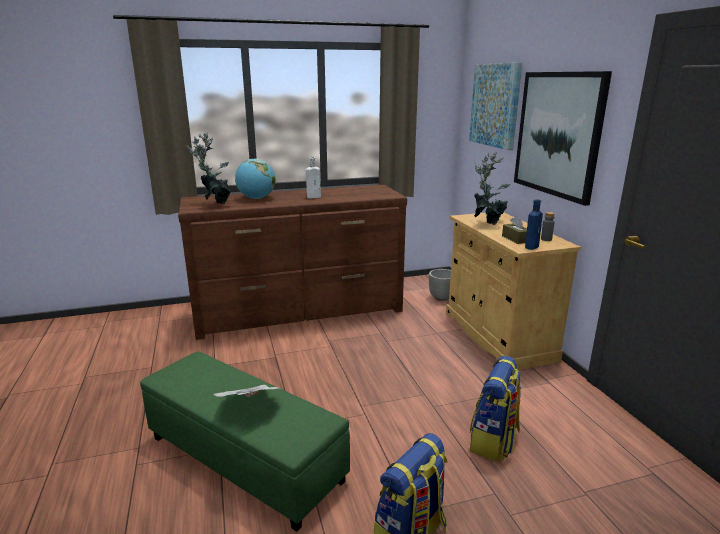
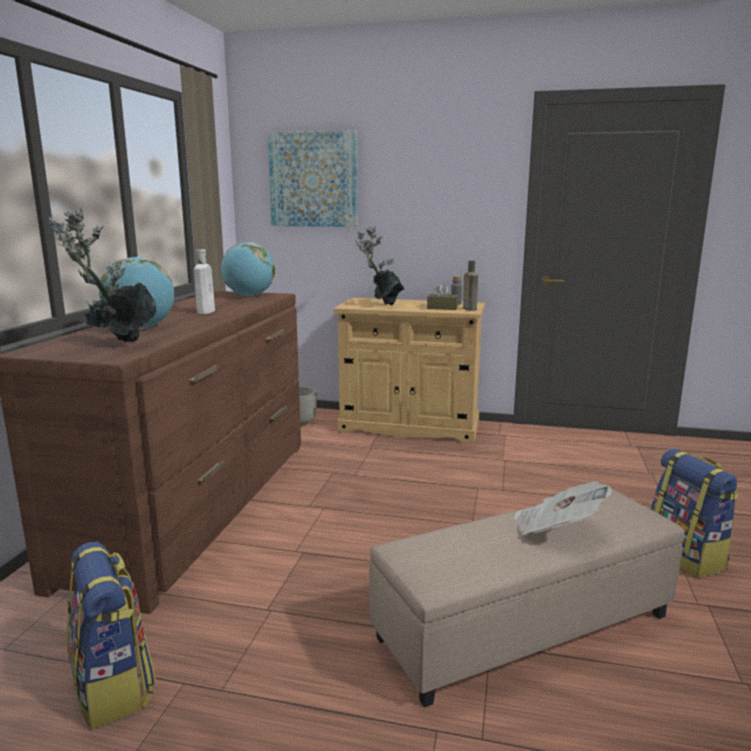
camera: 60 degrees left, 5 degrees down
(245, 458) = (523, 625): green ottoman -> beige ottoman
(378, 192) = (249, 296): none -> globe
(494, 441) = (572, 482): backpack -> backpack (114, 687)
(532, 246) = (469, 309): blue bottle -> brown bottle
(558, 134) = (430, 201): picture -> none

